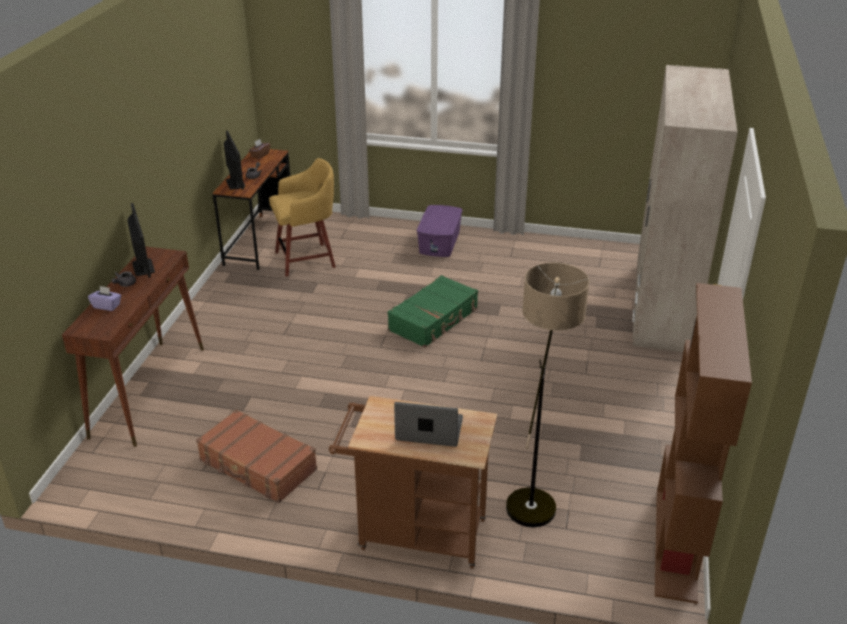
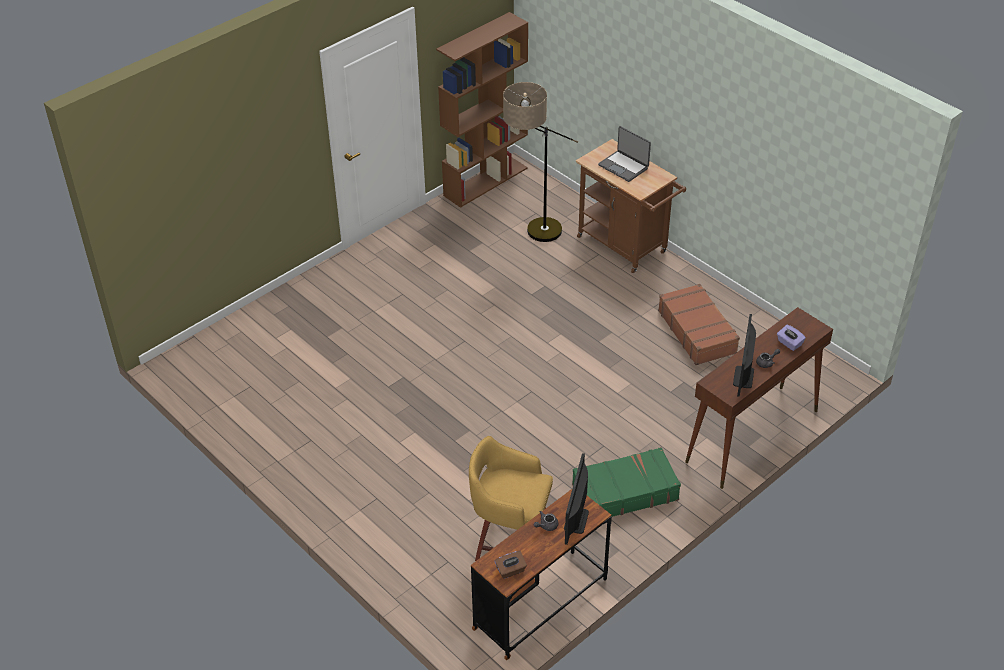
camera: 145 degrees left, 10 degrees up
(434, 320) = (461, 397): green suitcase -> green suitcase (624, 492)
(440, 242) = (353, 497): purple storage box -> none
(662, 306) = (264, 320): beige wardrobe -> none

